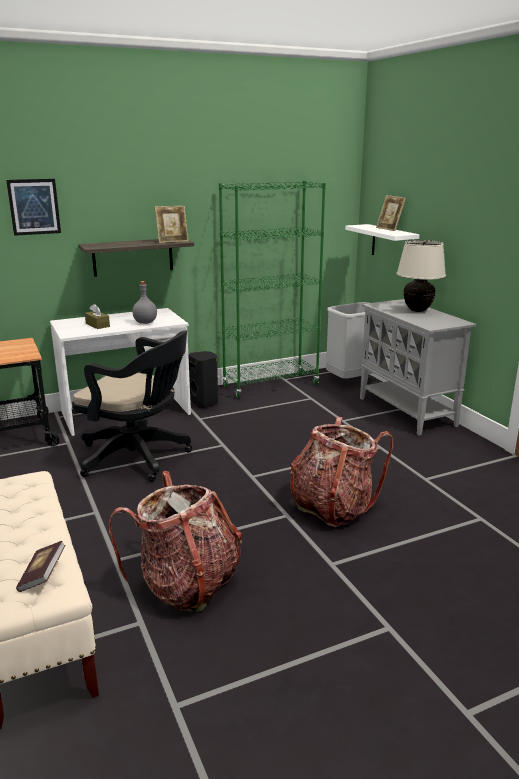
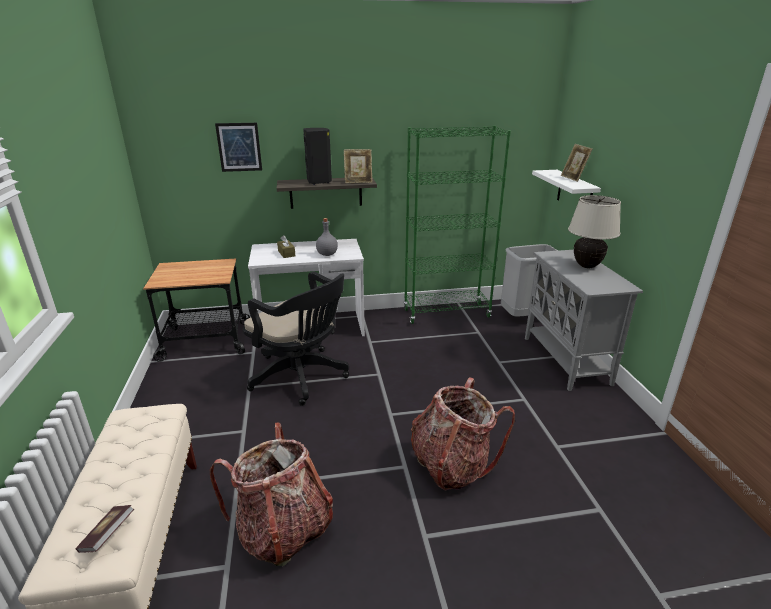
camera: 15 degrees right, 5 degrees up
(205, 403) = (381, 325): black speaker -> black speaker (319, 181)

